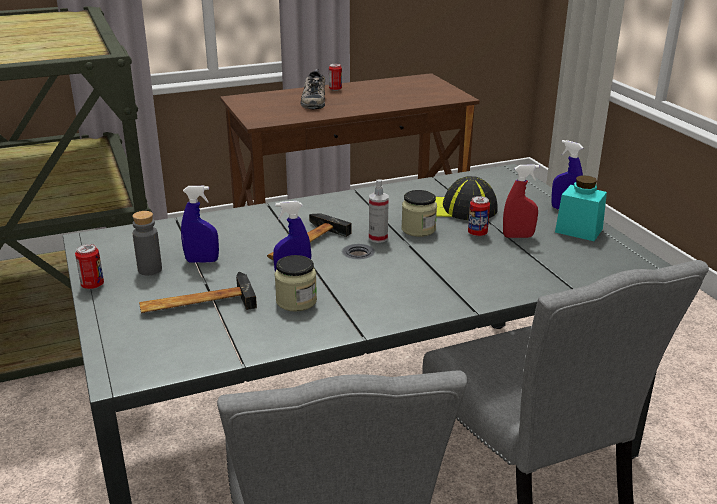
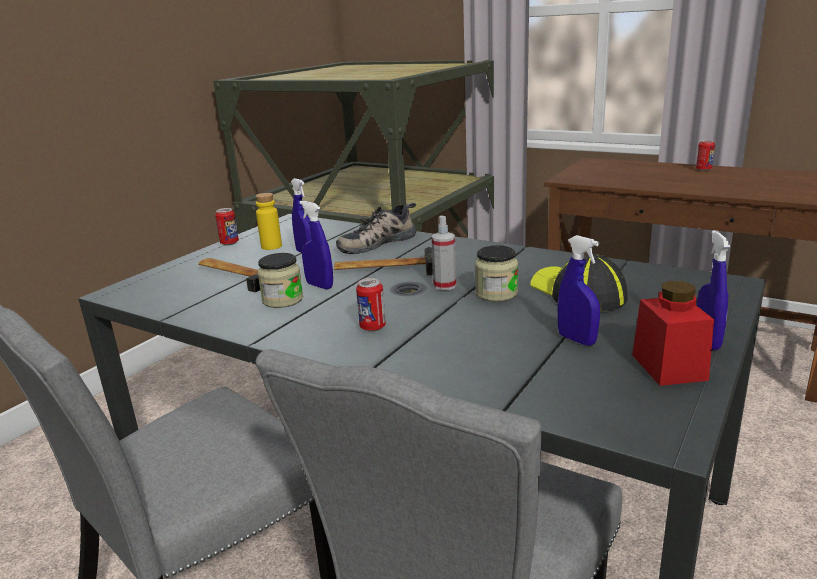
camera: 55 degrees right, 5 degrees down
(150, 269) = (271, 246): grey bottle -> yellow bottle
(313, 100) = (657, 173): shoe -> shoe (377, 242)
(477, 233) = (541, 319): can -> can (372, 327)
(518, 236) = (577, 340): red spray bottle -> blue spray bottle
(578, 230) = (669, 367): turquoise jar -> red jar

